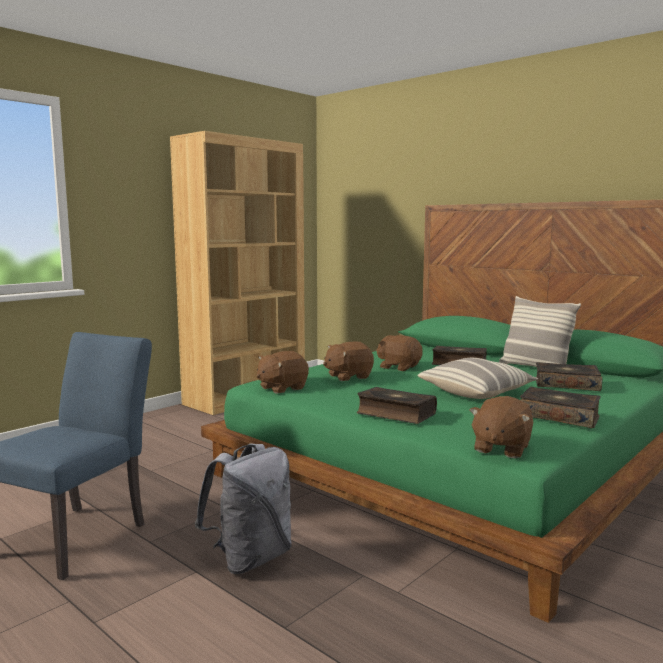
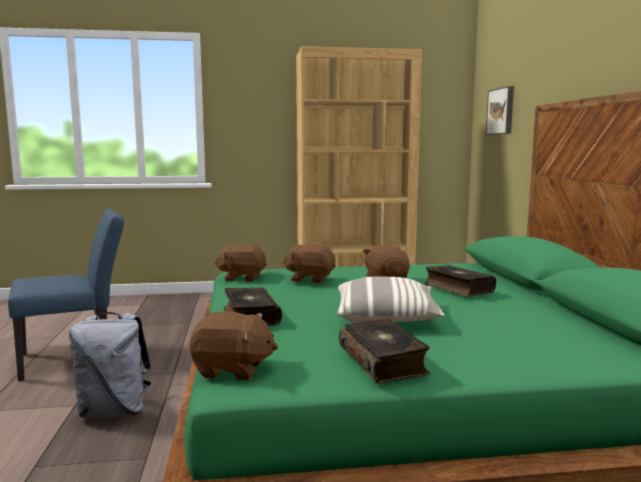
camera: 40 degrees right, 0 degrees up
(364, 206) = (501, 111): none -> picture
(501, 448) = (232, 370): brown plush toy -> brown plush toy turned 150 degrees counterclockwise
(535, 367) = (542, 310): pillow -> none
(566, 384) = (513, 335): book -> none

